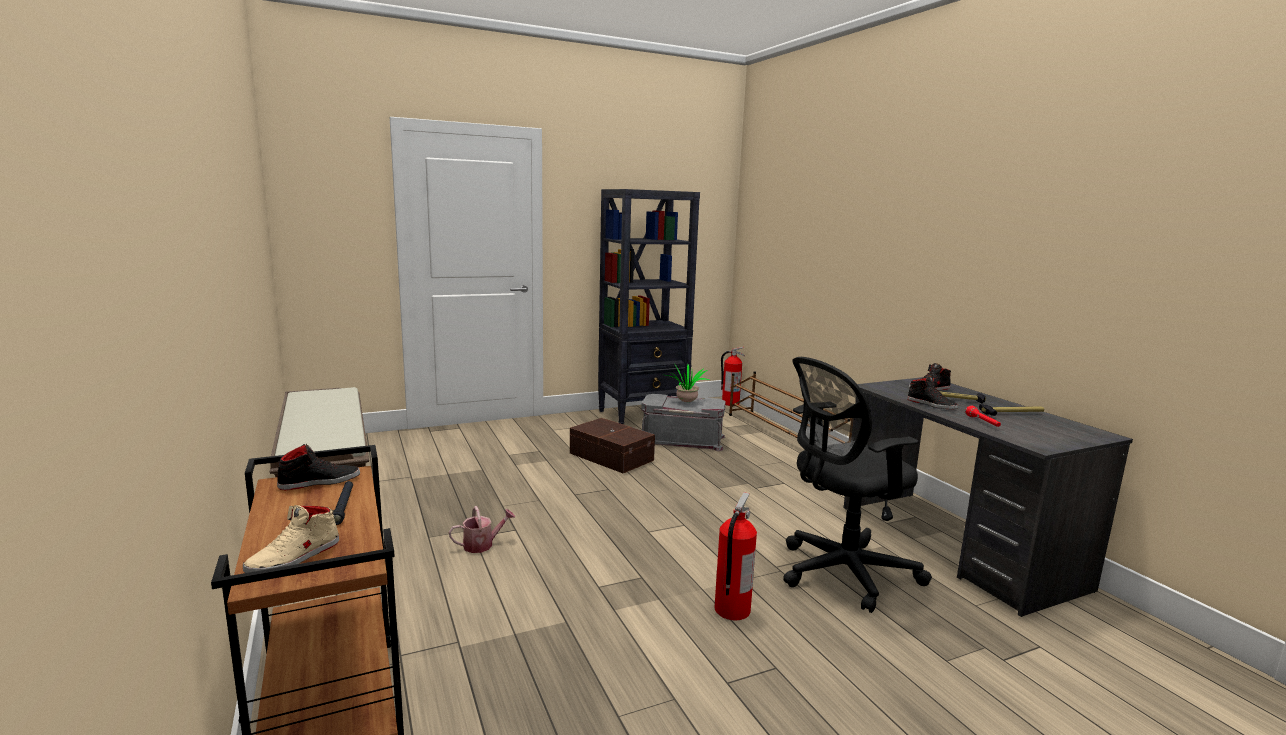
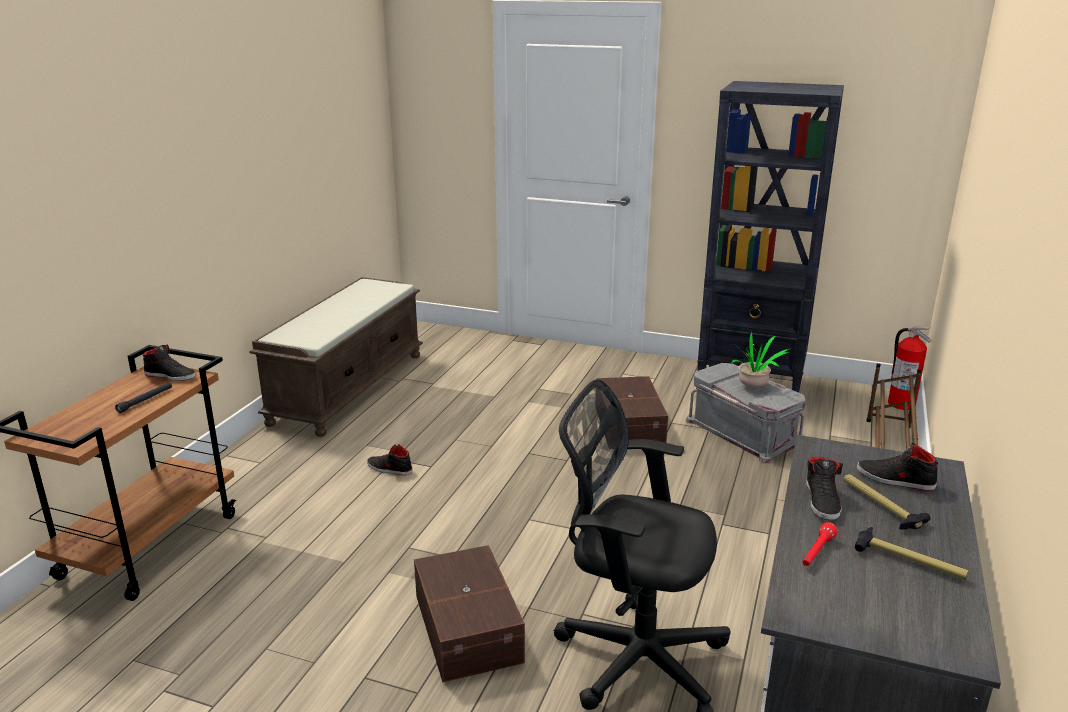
camera: 45 degrees right, 10 degrees up
(294, 557) = (67, 426): beige shoe -> none
(482, 545) = (389, 469): watering can -> black shoe
(731, 610) = (469, 627): fire extinguisher -> brown storage box

